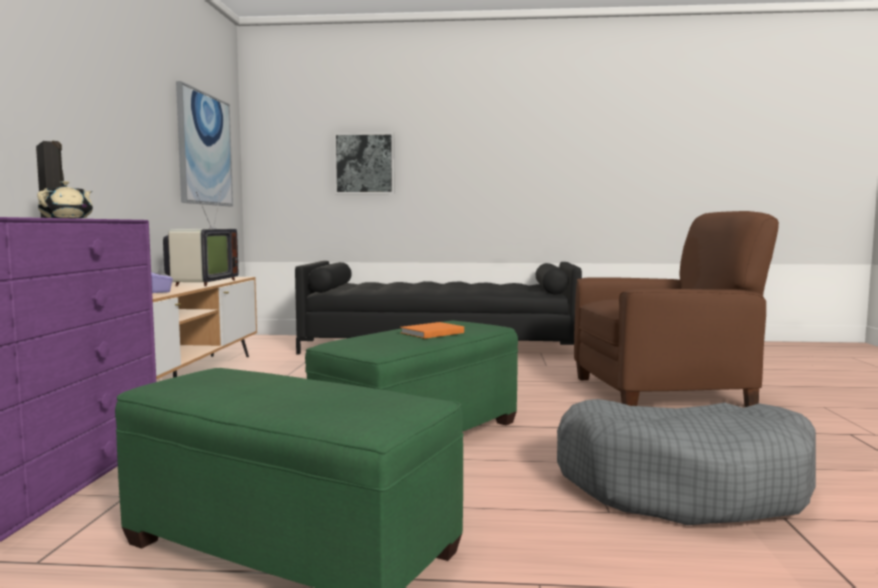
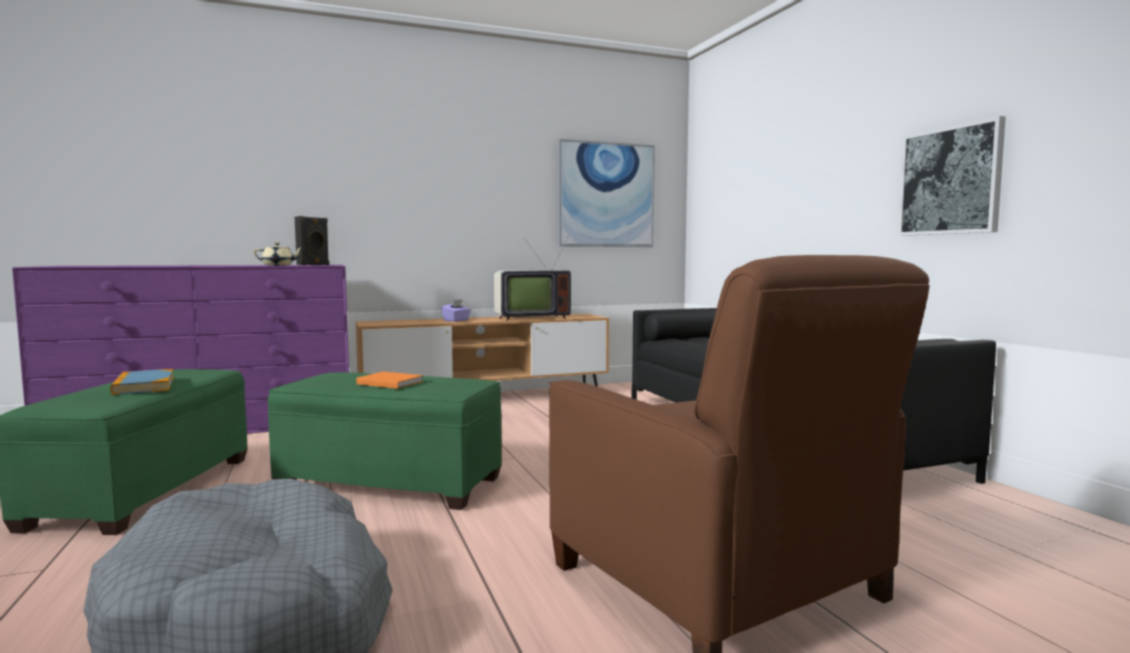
camera: 65 degrees right, 0 degrees up
(298, 389) = (144, 386): none -> book
(364, 163) = (767, 191): picture -> picture (950, 181)

